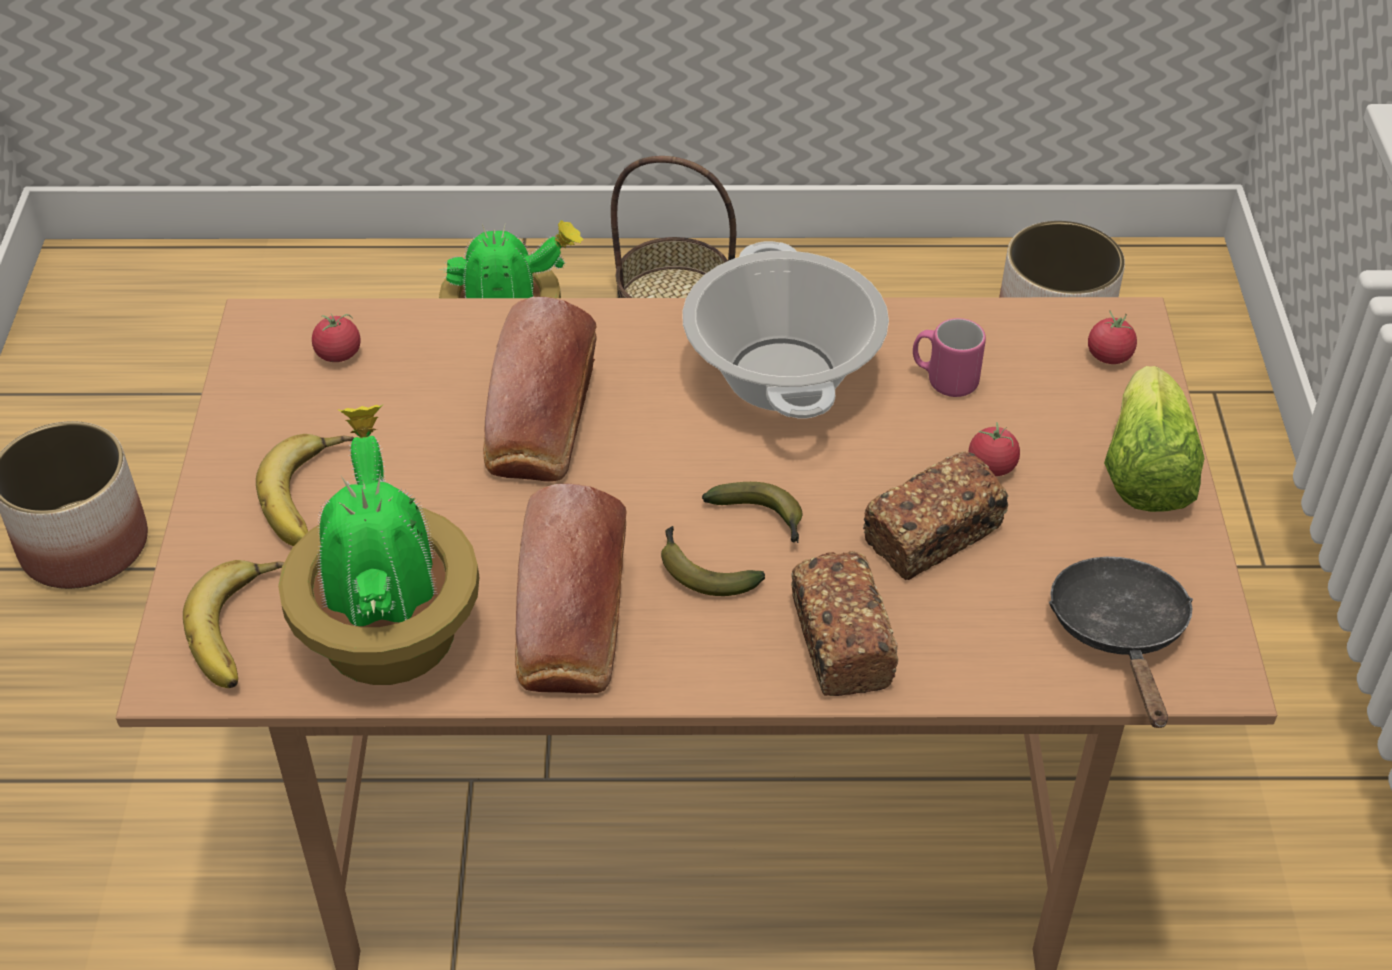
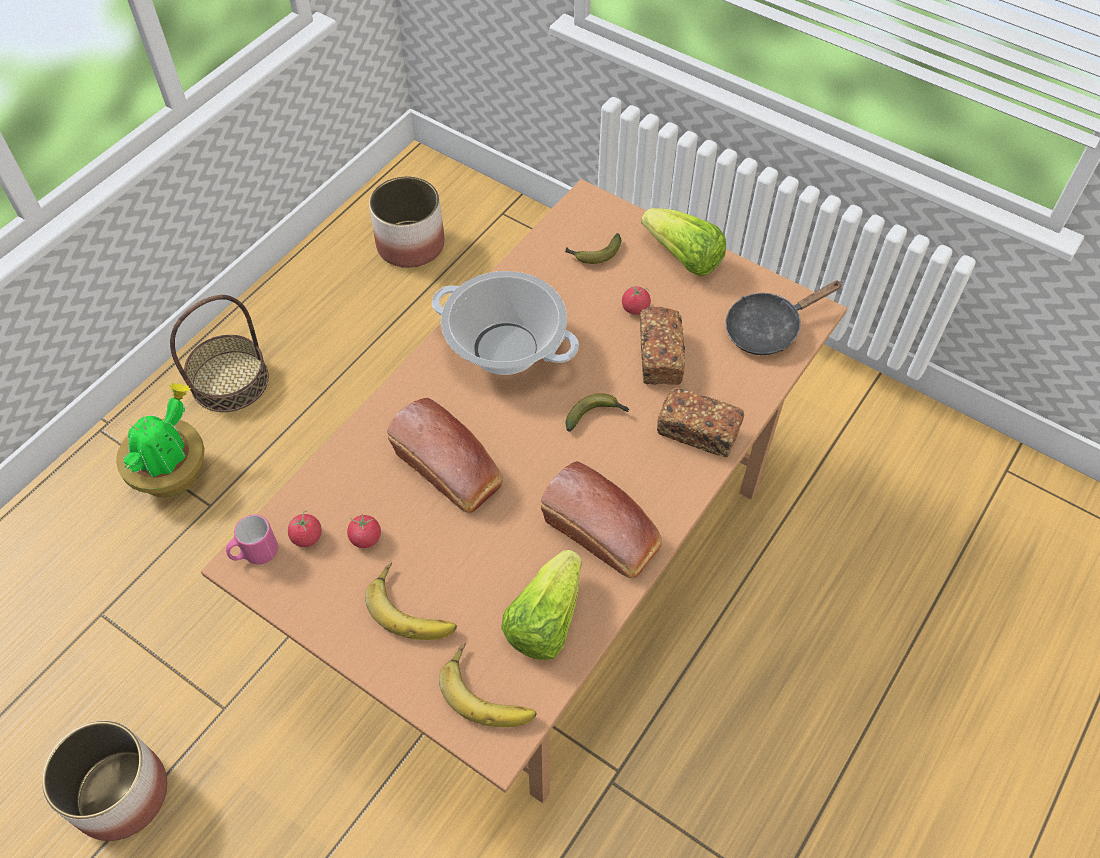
camera: 55 degrees left, 10 degrees up
(389, 630) = (545, 619): potted plant -> lettuce
(702, 571) = (611, 460): banana -> banana (593, 254)
(944, 380) = (564, 289): pink mug -> pink mug (255, 554)
(1109, 356) = (602, 222): tomato -> tomato (366, 538)
(1120, 634) = (768, 328): black frying pan -> black frying pan turned 60 degrees counterclockwise

